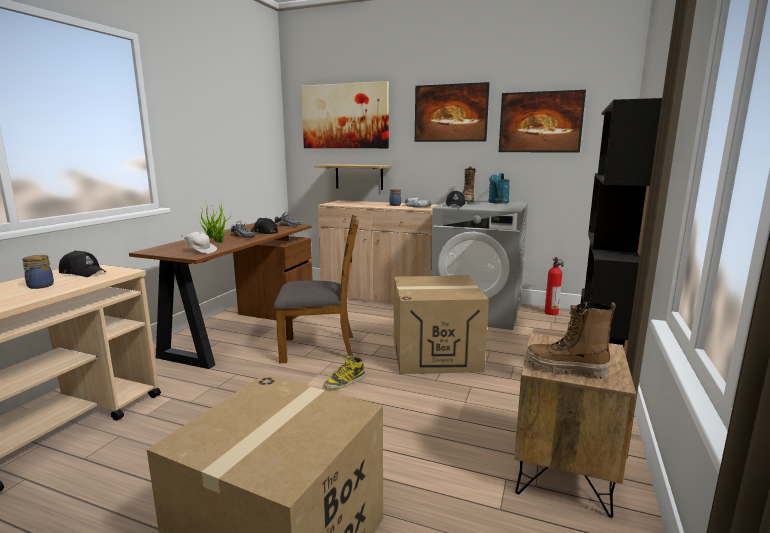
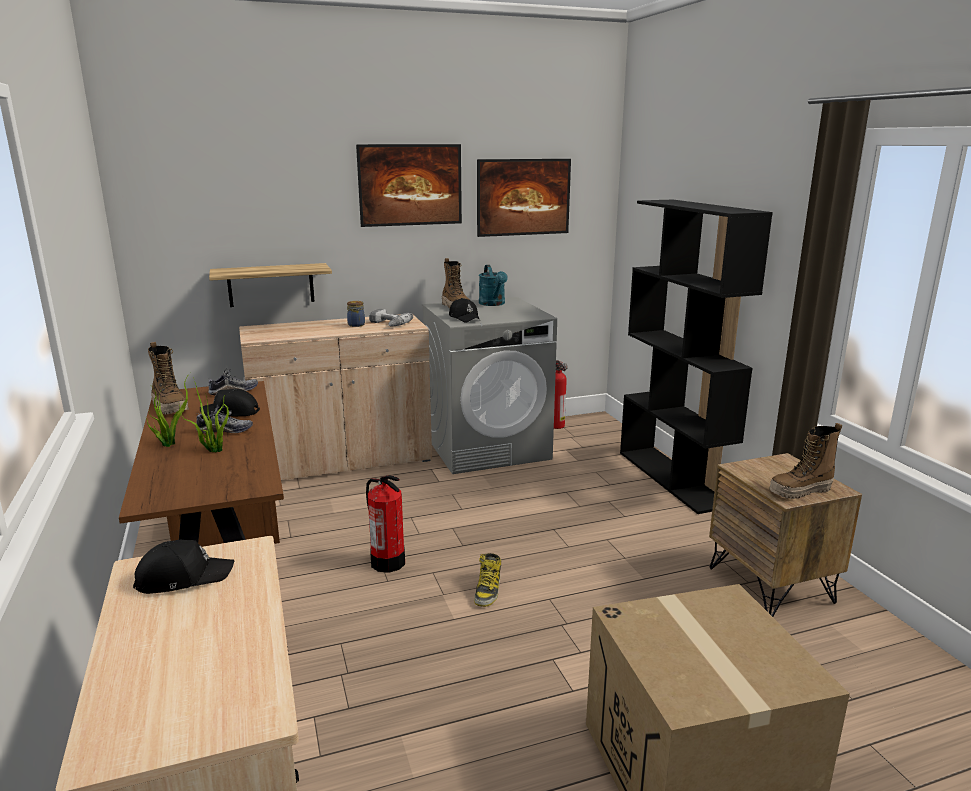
camera: 40 degrees left, 5 degrees up
(39, 286) = (198, 626): jar -> none
(201, 251) = (243, 476): white cap -> none
(248, 227) = (170, 407): none -> boot
(319, 348) = (388, 562): brown chair -> fire extinguisher
(345, 116) = (236, 189): picture -> none
(435, 354) = (524, 517): cardboard box -> none

